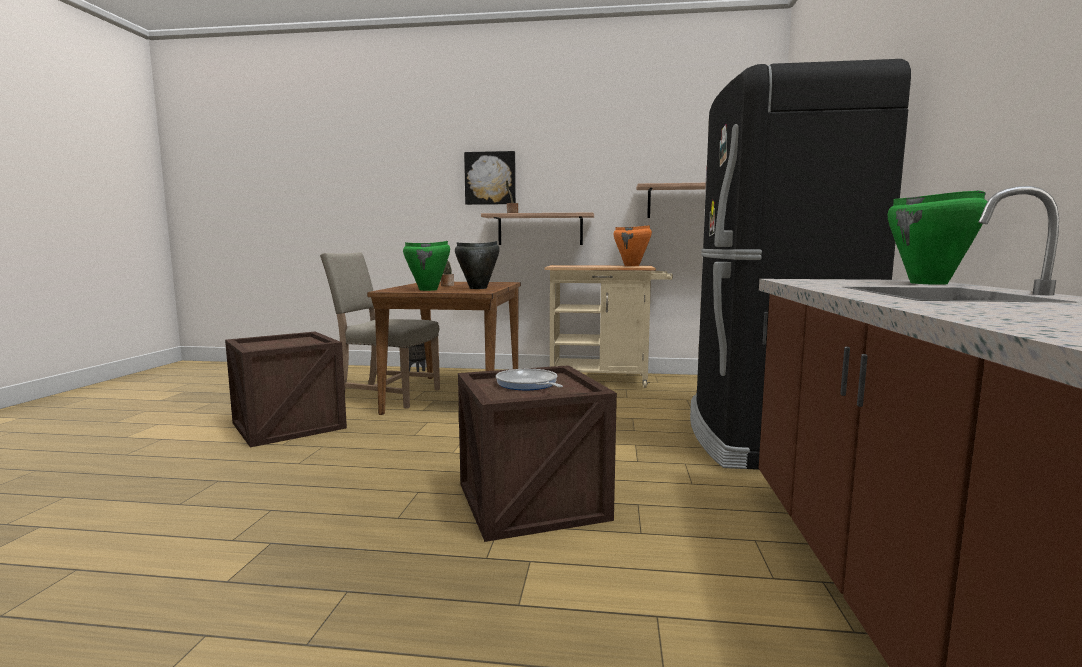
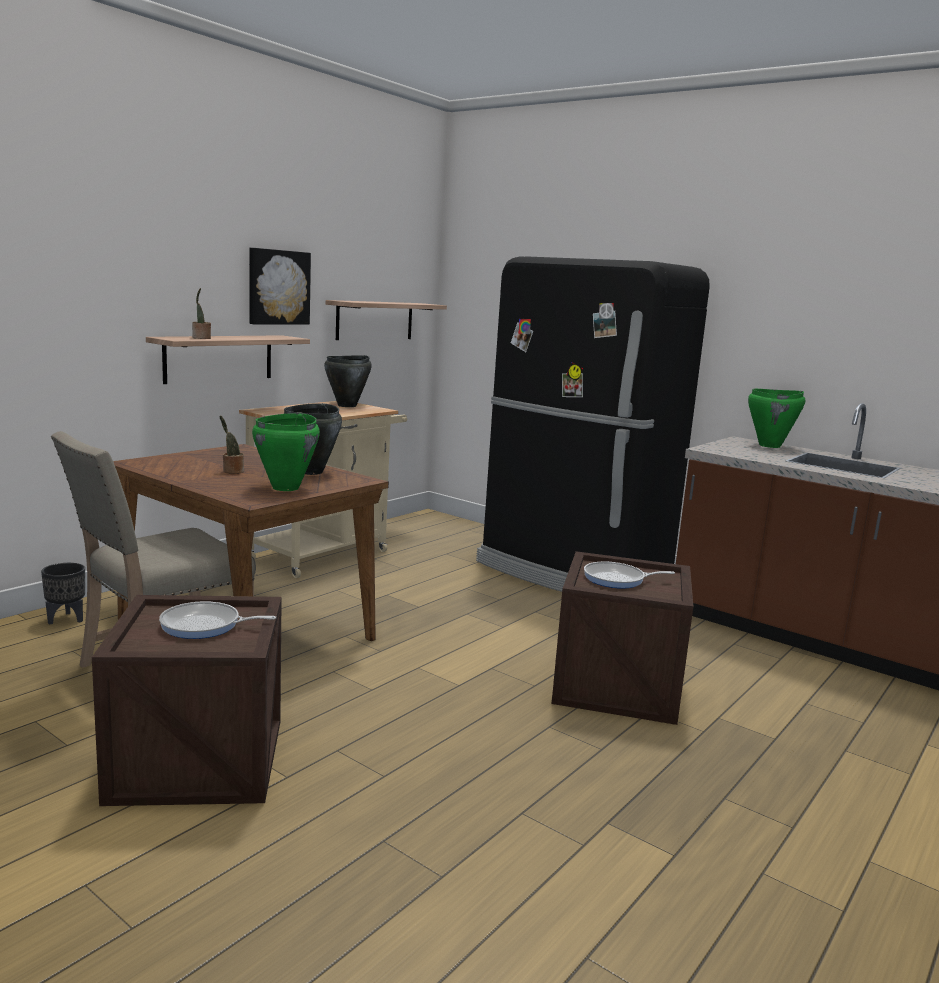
camera: 60 degrees left, 5 degrees up
(290, 344) = (204, 626): none -> frying pan
(490, 178) = (149, 277): picture -> picture (278, 287)
(632, 266) = (347, 406): orange cooking pot -> black cooking pot

